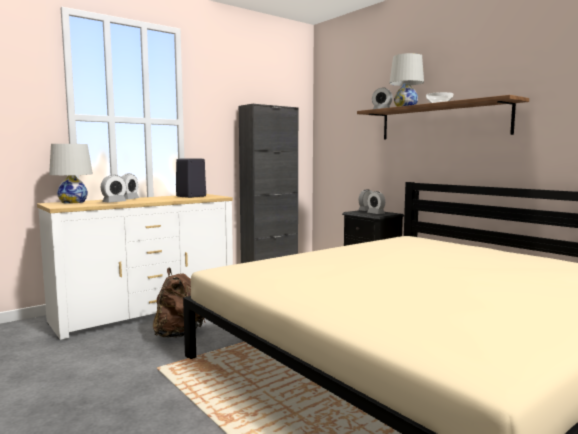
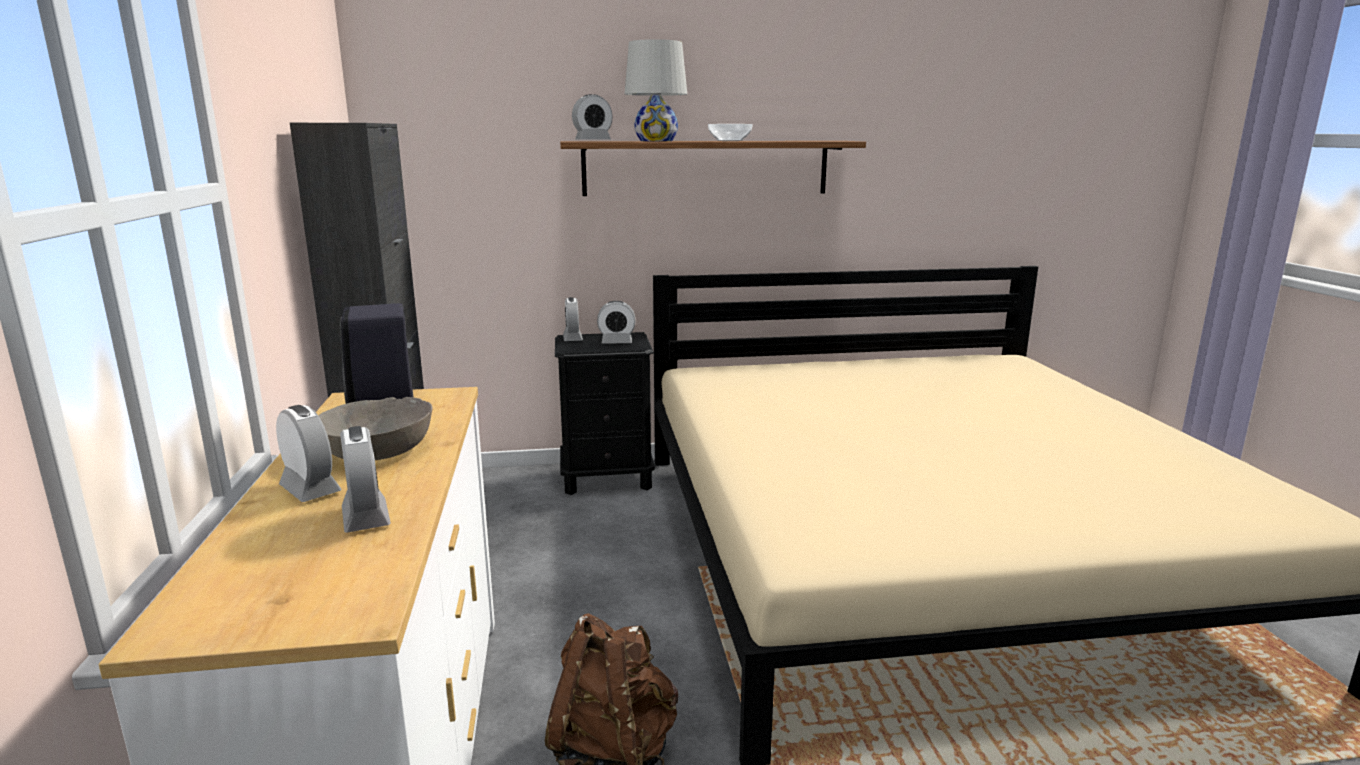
camera: 60 degrees left, 10 degrees up
(73, 202) = (232, 582): white table lamp -> none
(162, 198) = (376, 450): none -> grey bowl

